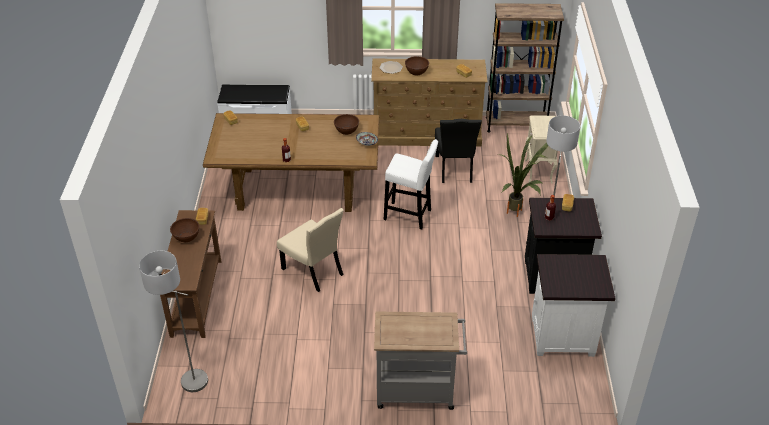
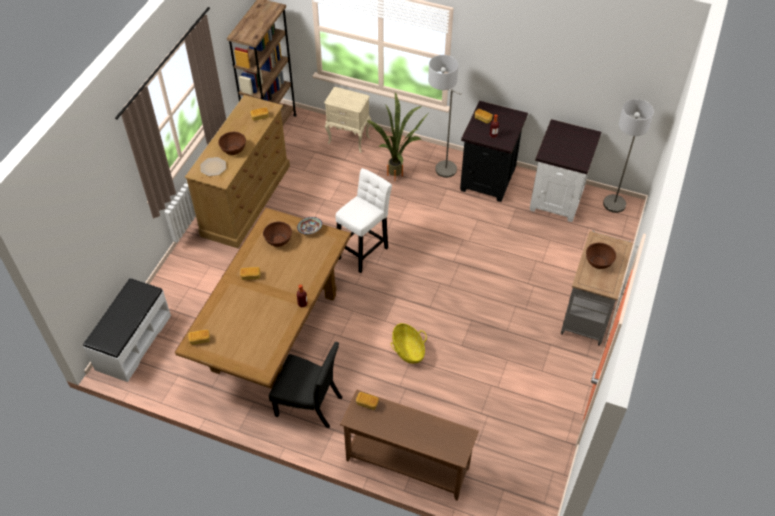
camera: 70 degrees left, 10 degrees up
(186, 237) = (390, 424): brown bowl -> brown bowl (598, 262)
(187, 379) = (521, 494): grey floor lamp -> grey floor lamp (611, 208)
(313, 270) = (408, 350): beige chair -> basket
(455, 168) = (312, 195): black chair -> black chair (308, 404)

